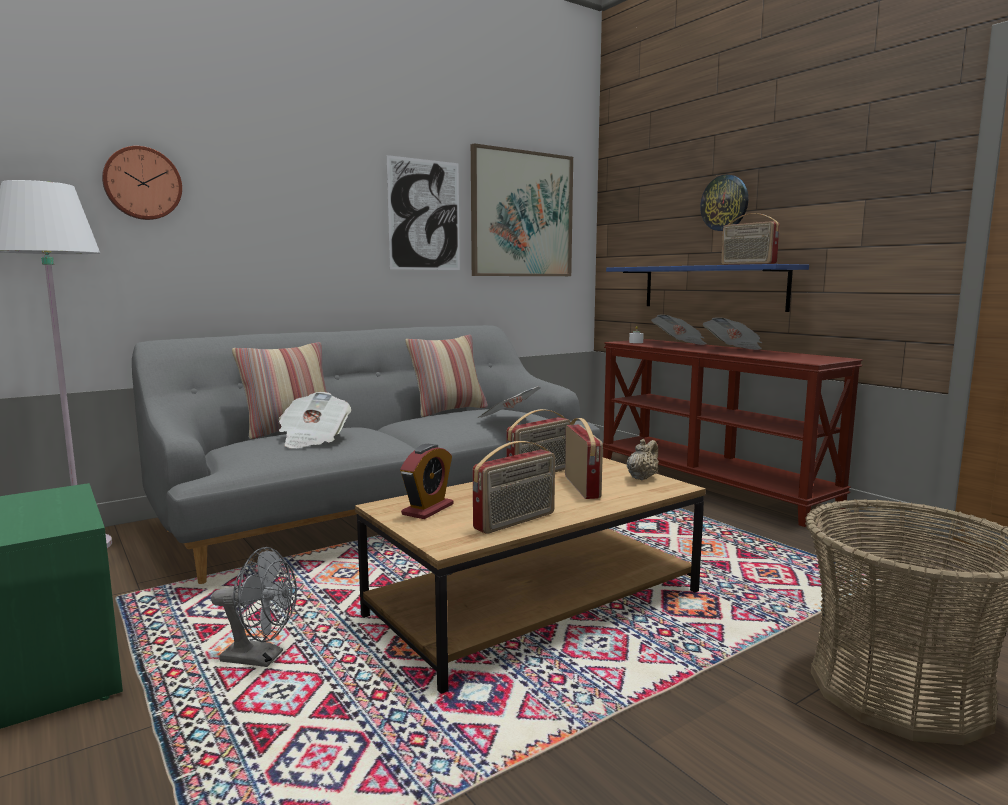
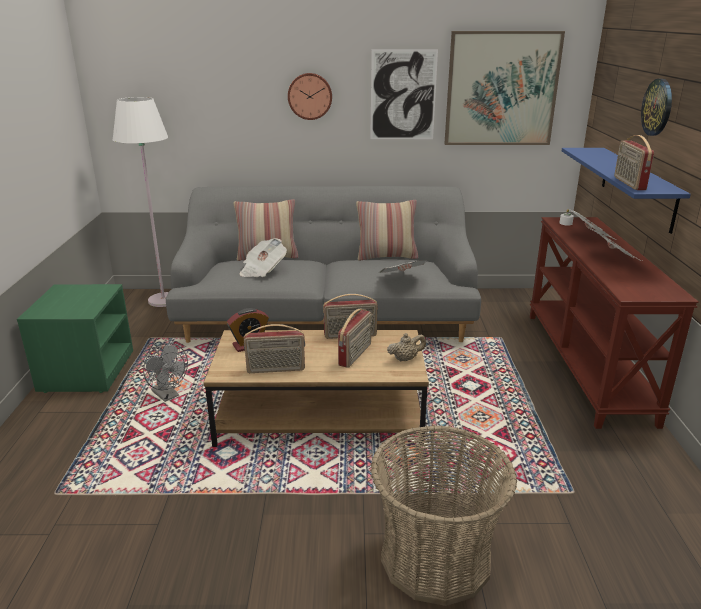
camera: 35 degrees right, 15 degrees up
(142, 183) = (200, 86): wall clock -> wall clock (310, 96)

